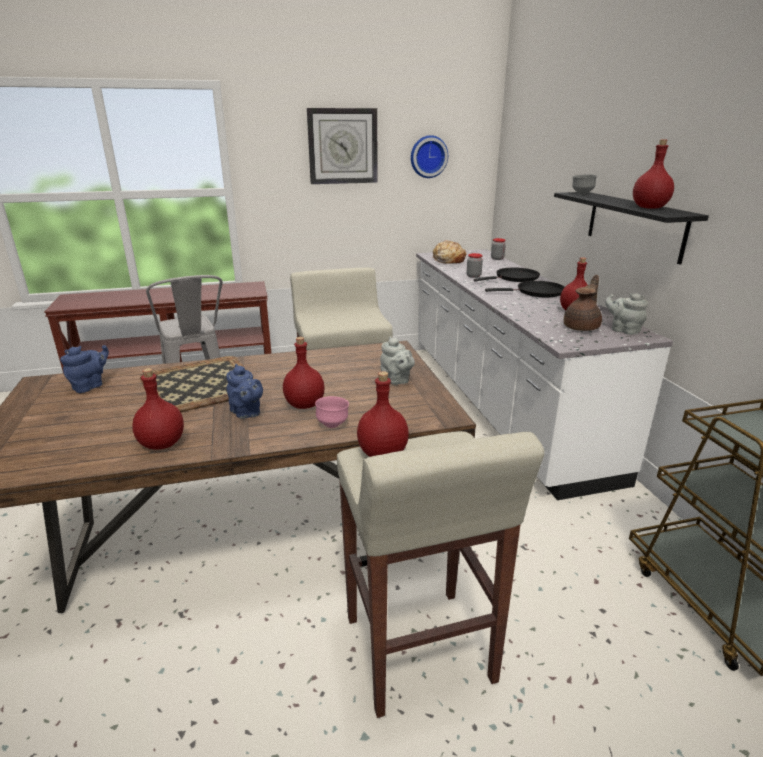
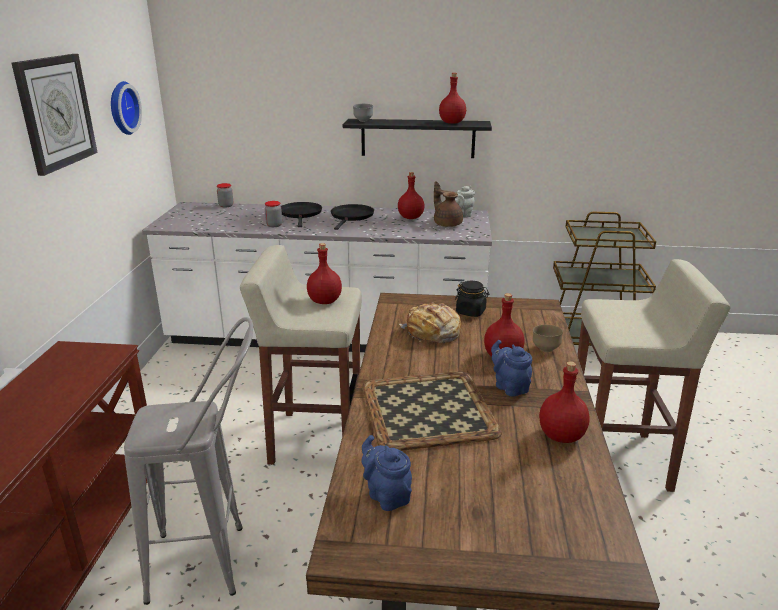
camera: 70 degrees left, 0 degrees up
(246, 413) = (509, 387): blue teapot -> blue teapot turned 105 degrees counterclockwise
(333, 425) = (545, 349): pink bowl -> brown bowl
(383, 453) = (617, 329): red bottle -> red bottle (325, 301)
(396, 380) = (471, 312): grey teapot -> black jar
(448, 260) = (198, 223): bread -> bread (432, 333)

